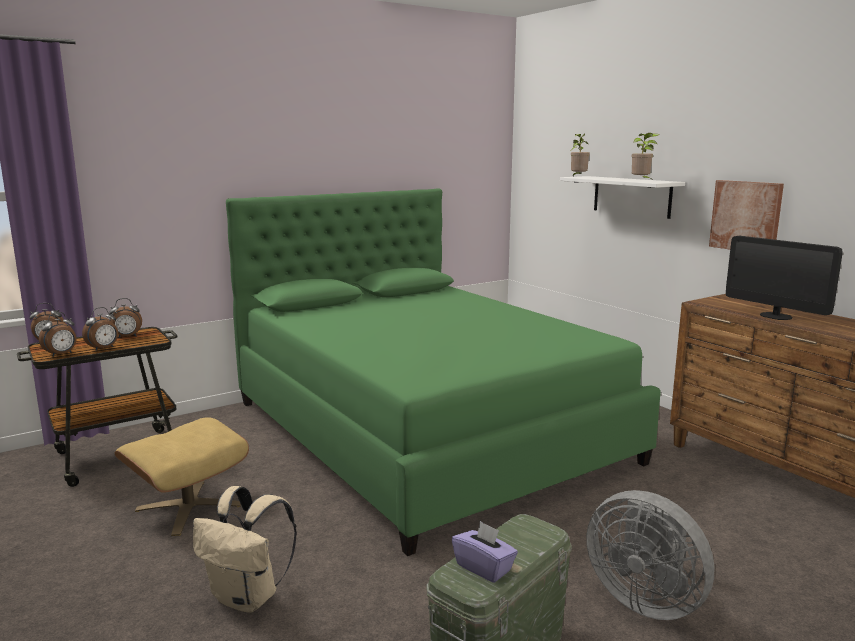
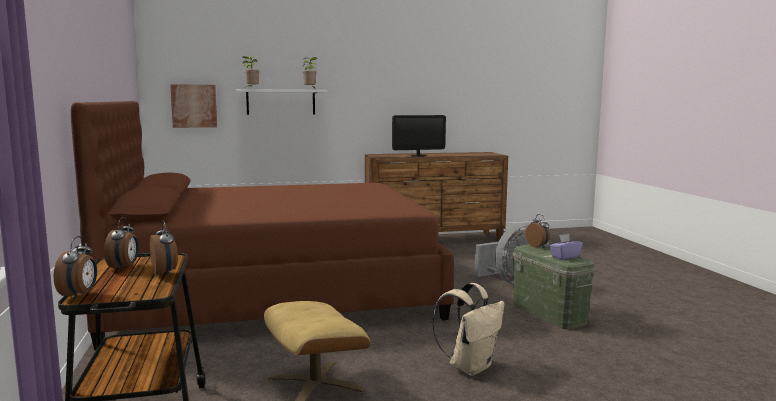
camera: 70 degrees left, 5 degrees down
(61, 354) = (155, 287): alarm clock -> alarm clock (538, 246)
(425, 430) = (276, 292): green bed -> brown bed
(746, 216) = (366, 108): picture -> picture (194, 106)

